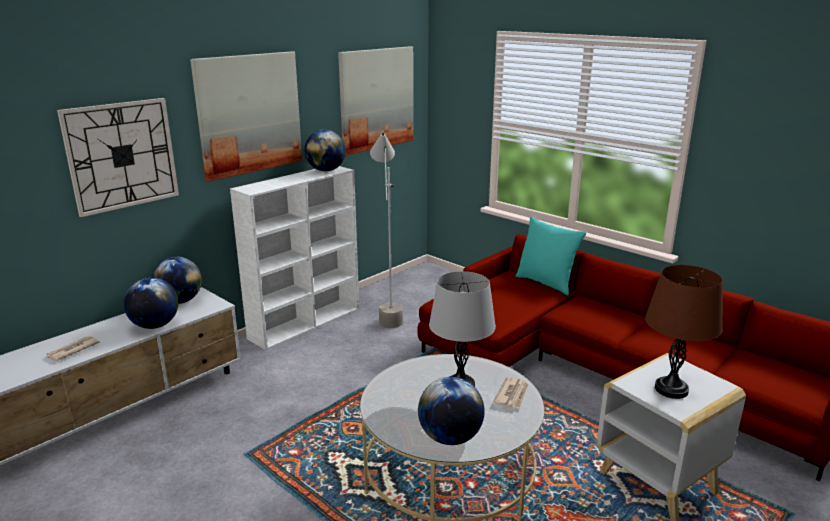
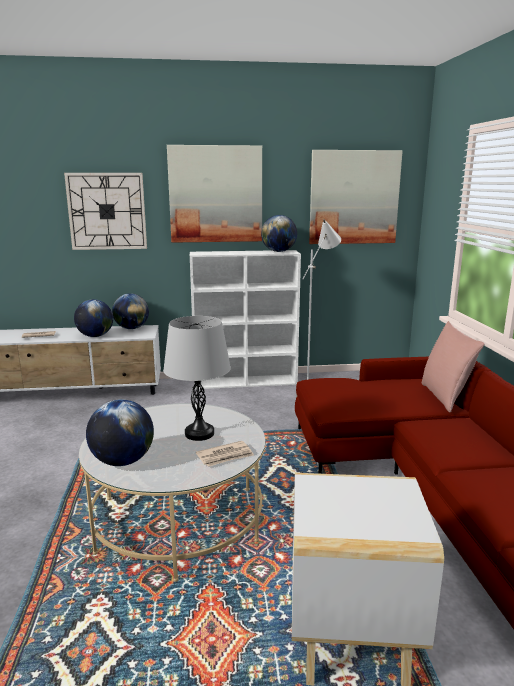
camera: 40 degrees right, 5 degrees down
(546, 283) = (445, 397): turquoise pillow -> pink pillow
(671, 389) = (346, 506): brown table lamp -> none

